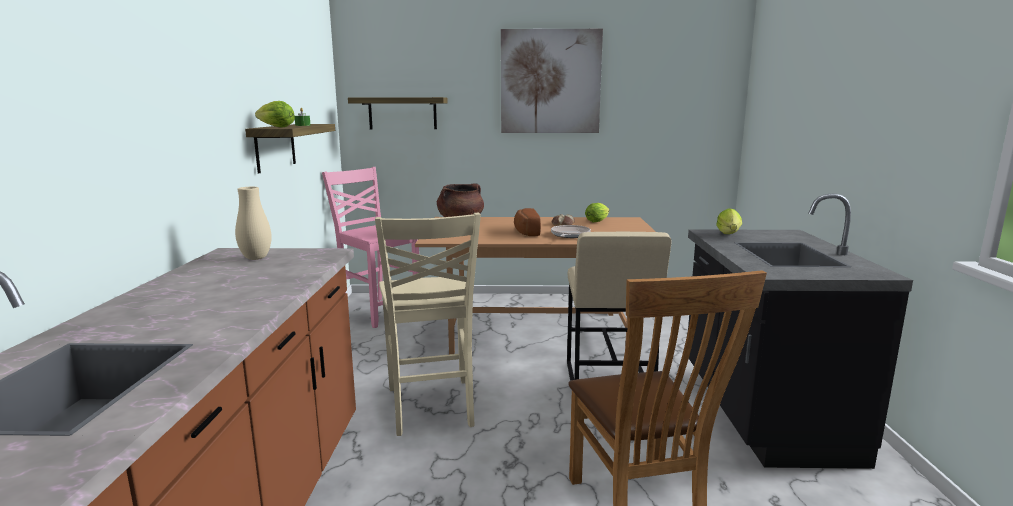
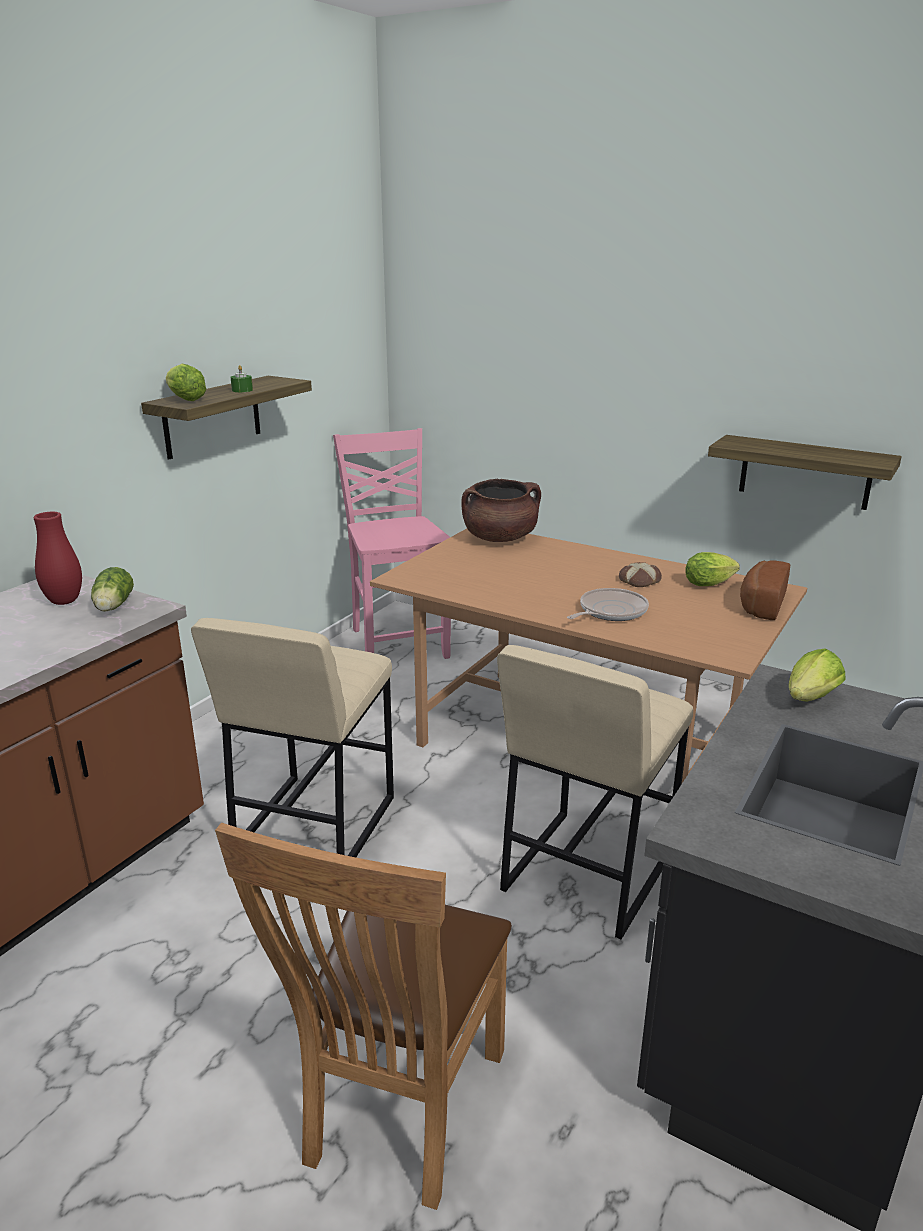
camera: 30 degrees right, 10 degrees up
(256, 258) = (64, 601): beige vase -> red vase
(301, 255) = (112, 607): none -> lettuce
(402, 113) = (470, 347): shelf -> shelf (805, 472)
(431, 408) = (313, 827): beige chair -> beige stool
(525, 232) = (554, 588): bread -> bread (760, 604)
(550, 82) = (705, 310): picture -> none

